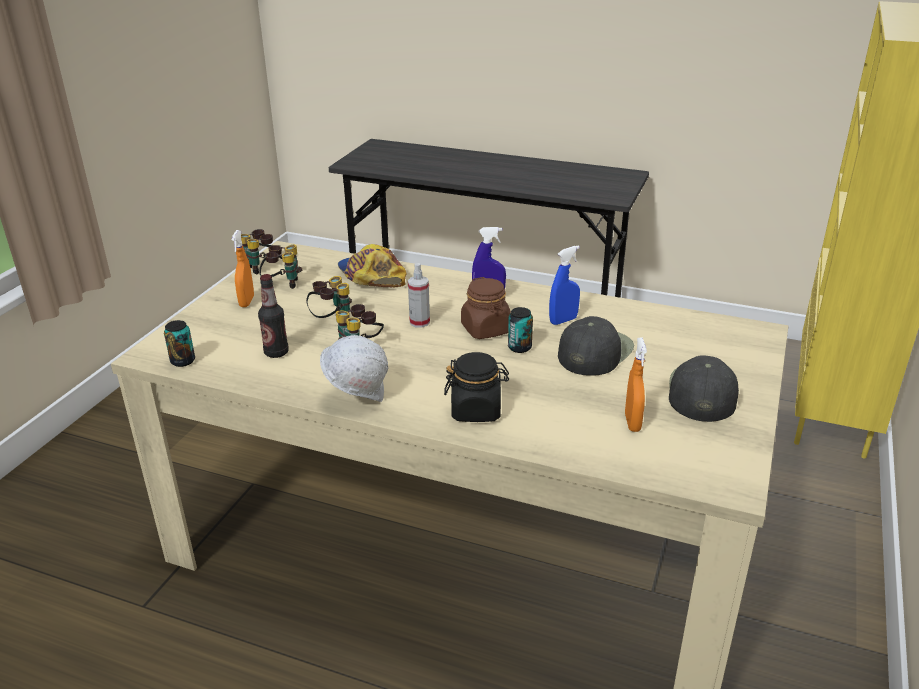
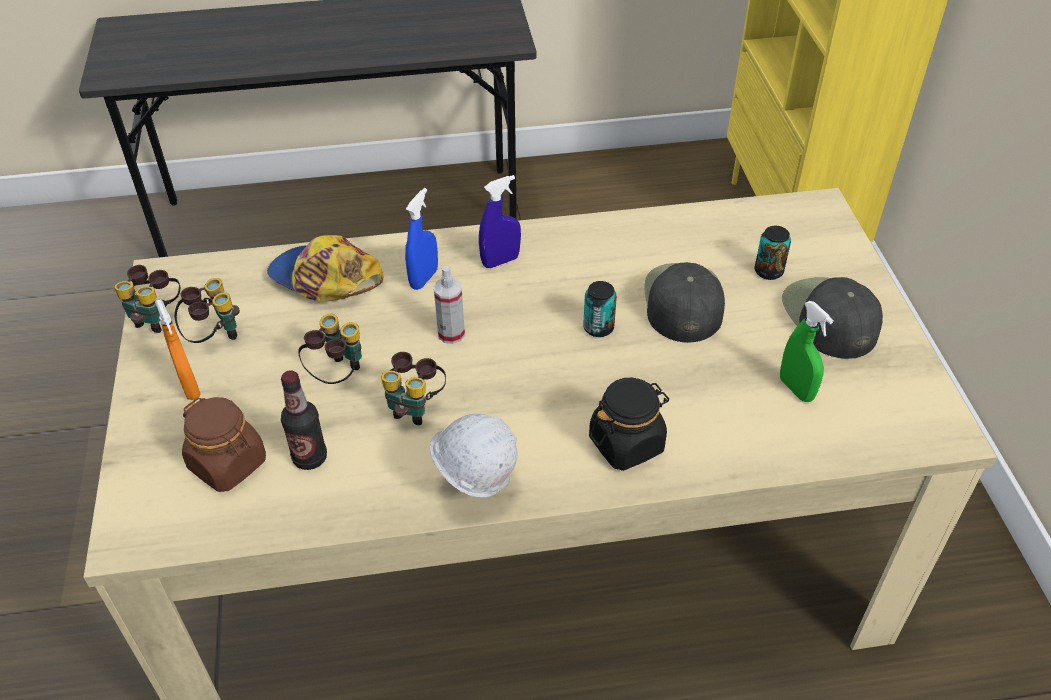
camera: 30 degrees left, 15 degrees up
(183, 361) = (191, 527): can -> can (768, 271)
(486, 329) = (539, 314): brown jar -> brown jar (228, 464)
(563, 320) = (613, 267): blue spray bottle -> blue spray bottle (424, 278)
(632, 423) = (796, 389): orange spray bottle -> green spray bottle

